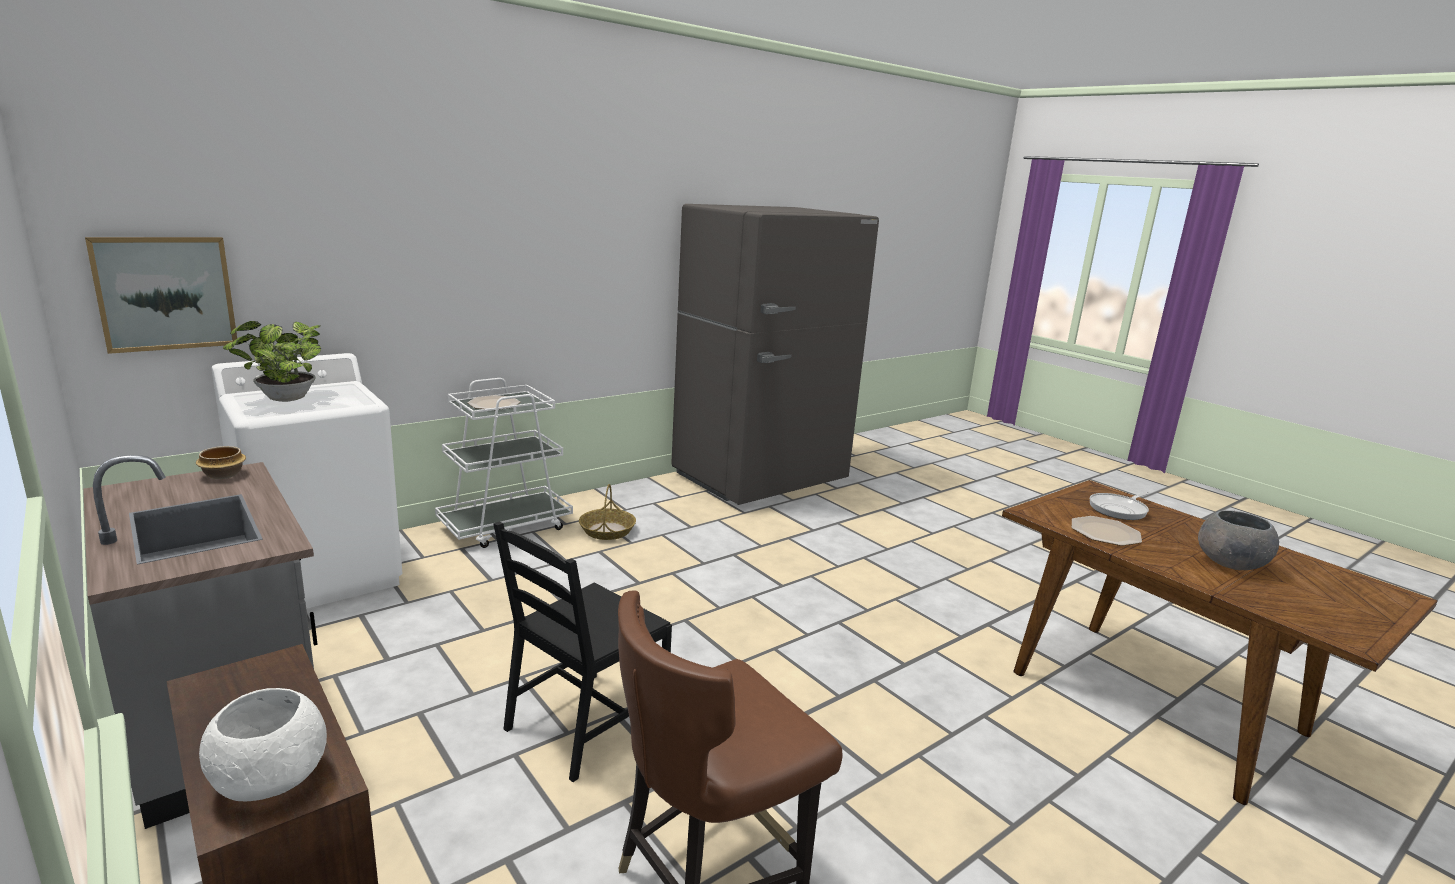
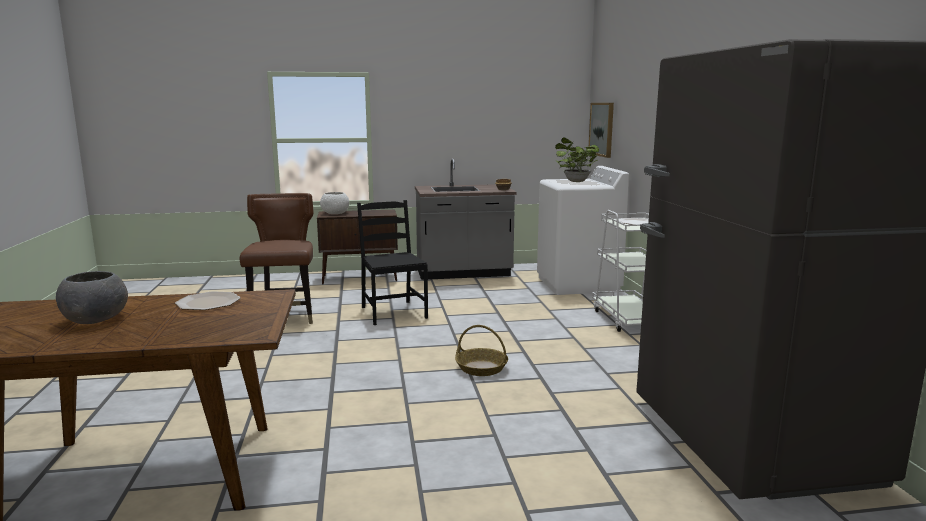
camera: 120 degrees right, 5 degrees down
(607, 530) = (610, 344): basket -> basket (482, 368)
(1119, 509) = (215, 324): frying pan -> none

